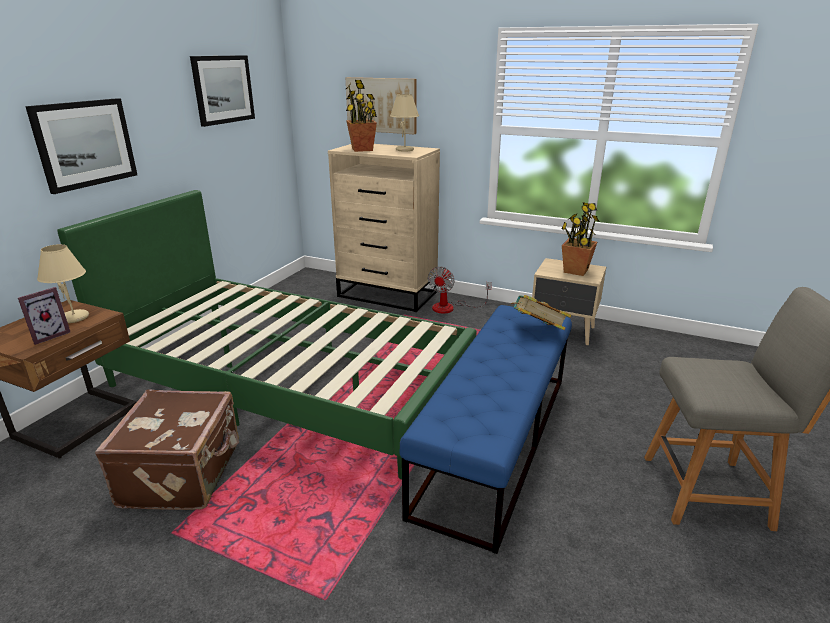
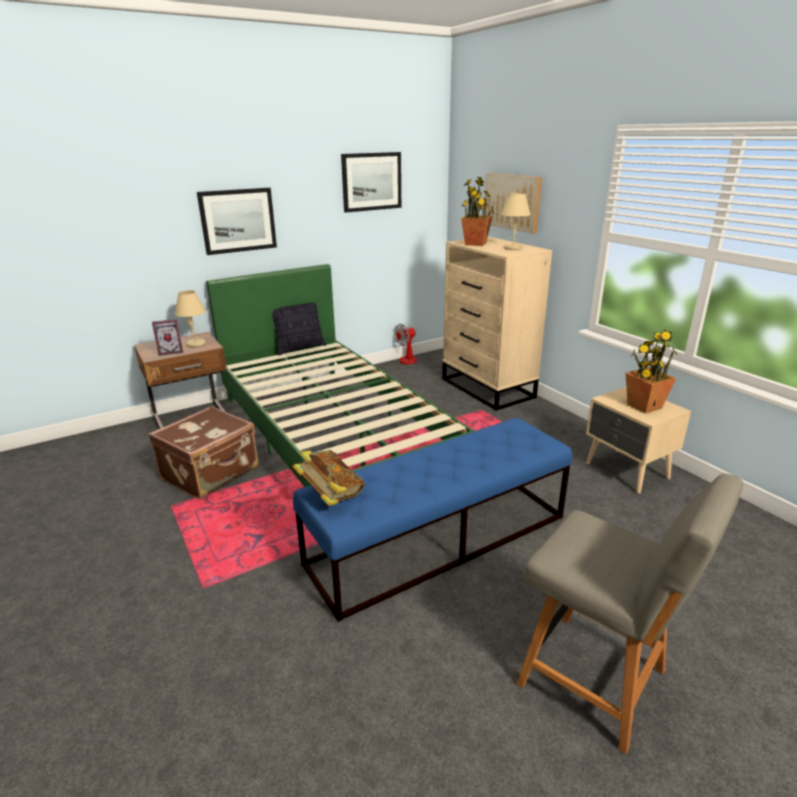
camera: 35 degrees right, 0 degrees up
(185, 296) = (300, 348): none -> pillow
(450, 307) = (533, 415): fan -> fan (414, 361)
(537, 330) = (516, 449): book -> book (331, 496)

